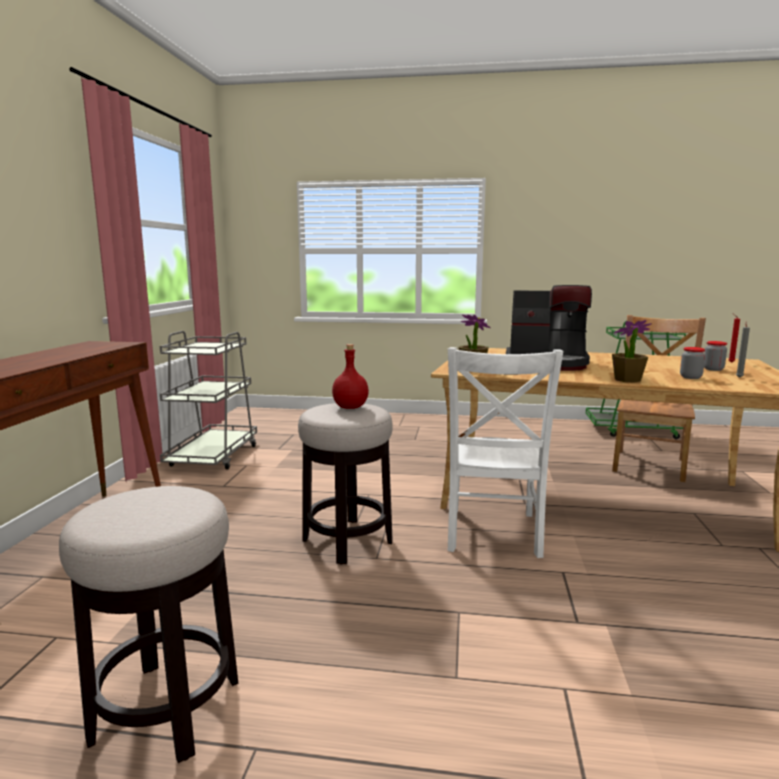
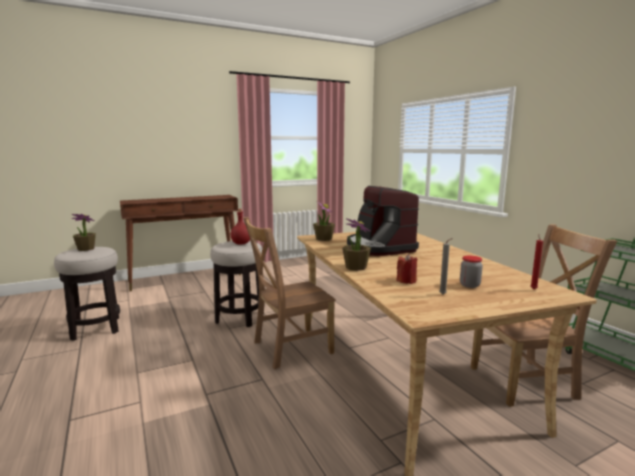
camera: 55 degrees right, 0 degrees up
(131, 505) = (86, 249): none -> potted plant
(213, 457) = (296, 266): grey cart -> none
(492, 534) = (289, 348): white chair -> brown chair
(690, 377) = (406, 281): jar -> red candle

